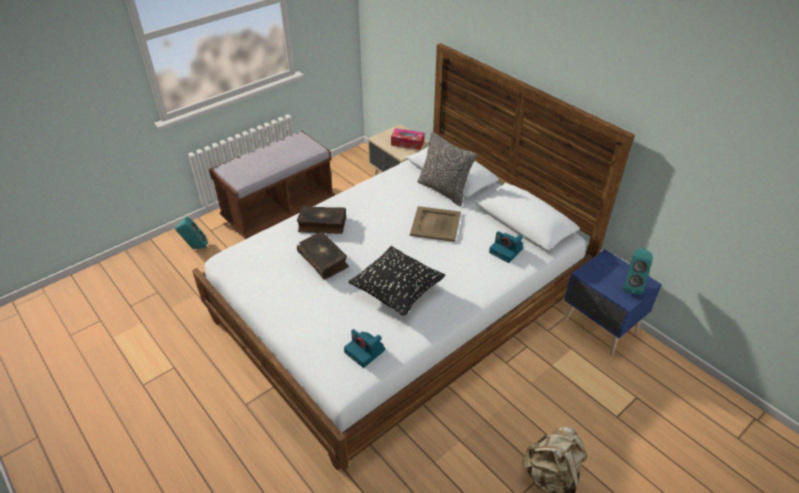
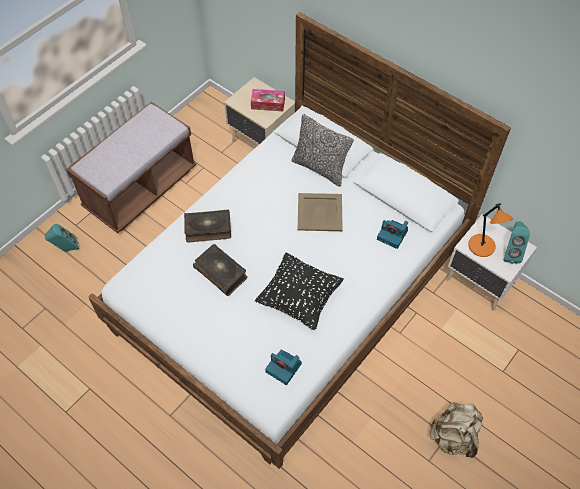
camera: 10 degrees left, 15 degrees up
(599, 328) = (480, 283): blue nightstand -> white nightstand
(601, 277) = (482, 247): none -> orange table lamp

